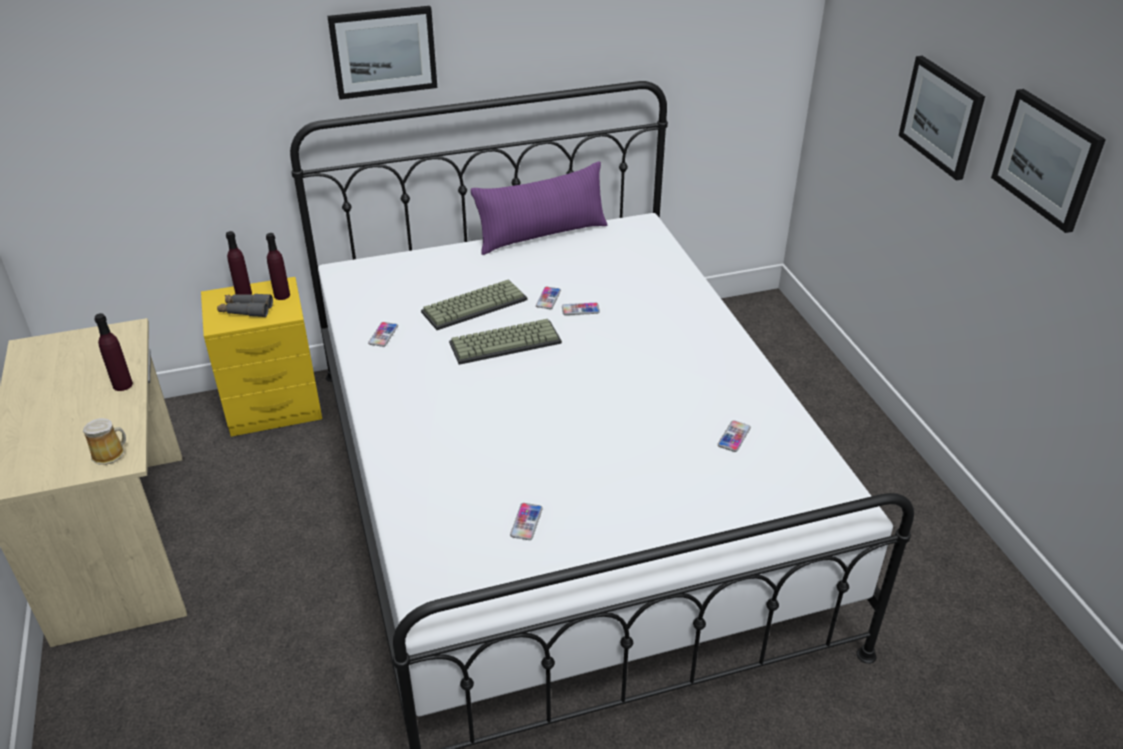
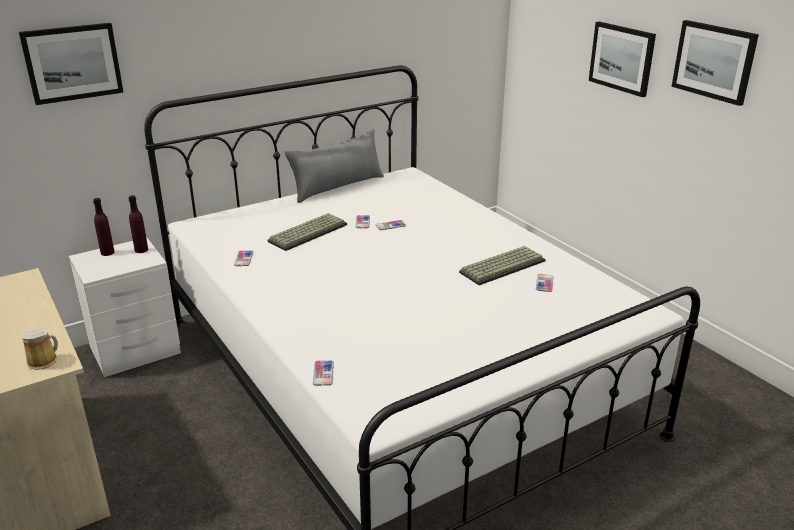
camera: 15 degrees left, 10 degrees down
(122, 385) = (35, 313): purple bottle -> none
(246, 310) = (114, 263): grey binoculars -> none
(276, 406) = (137, 350): yellow nightstand -> white nightstand
(383, 51) = (213, 46): picture -> picture (72, 63)
(506, 342) = (344, 251): keyboard -> keyboard (502, 266)
(526, 522) = (420, 357): phone -> phone (323, 373)
(542, 235) = (338, 187): purple pillow -> grey pillow

